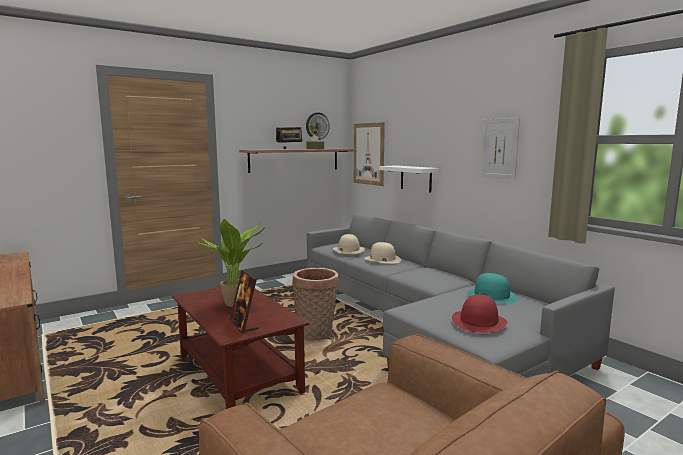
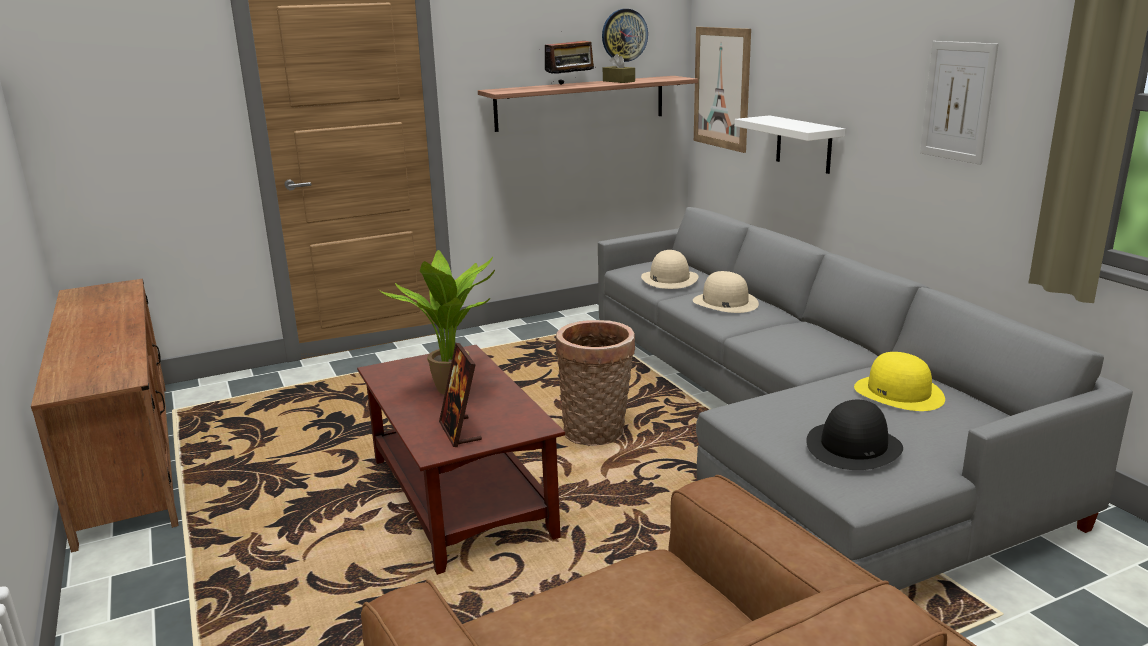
camera: 10 degrees right, 10 degrees up
(479, 321) = (854, 446): red hat -> black hat
(492, 296) = (899, 393): turquoise hat -> yellow hat

